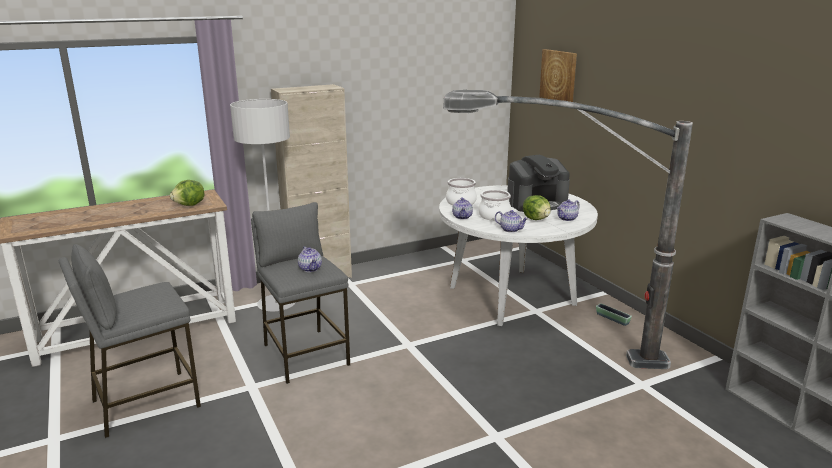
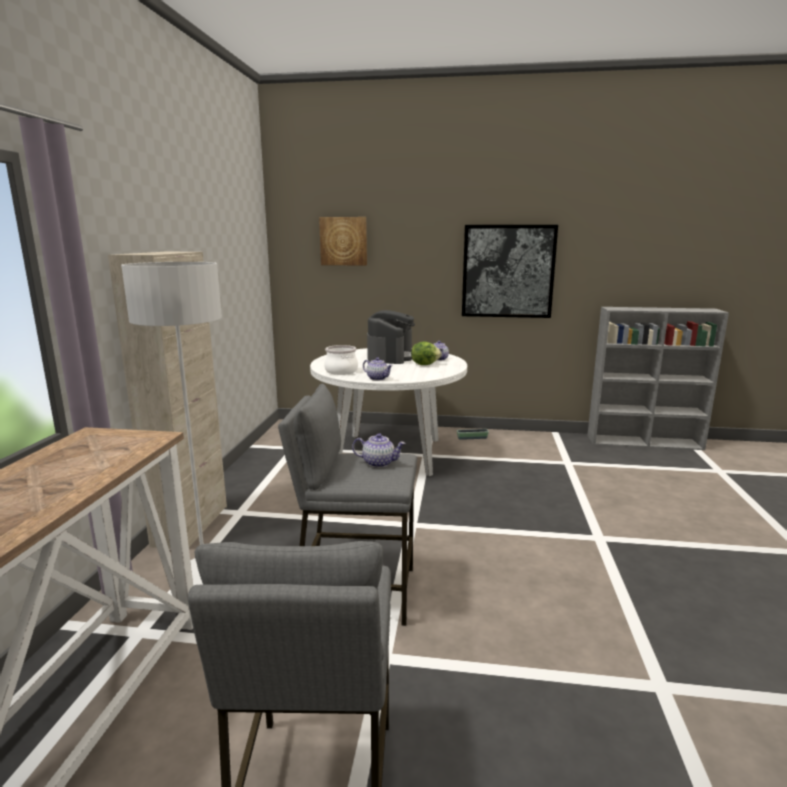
camera: 55 degrees left, 5 degrees down
(190, 205) = (121, 450): lettuce -> none
(494, 216) = (395, 371): cooking pot -> none
(511, 230) = (435, 374): teapot -> none
(552, 358) = (504, 476): floor lamp -> none
(691, 138) = (508, 271): none -> picture

